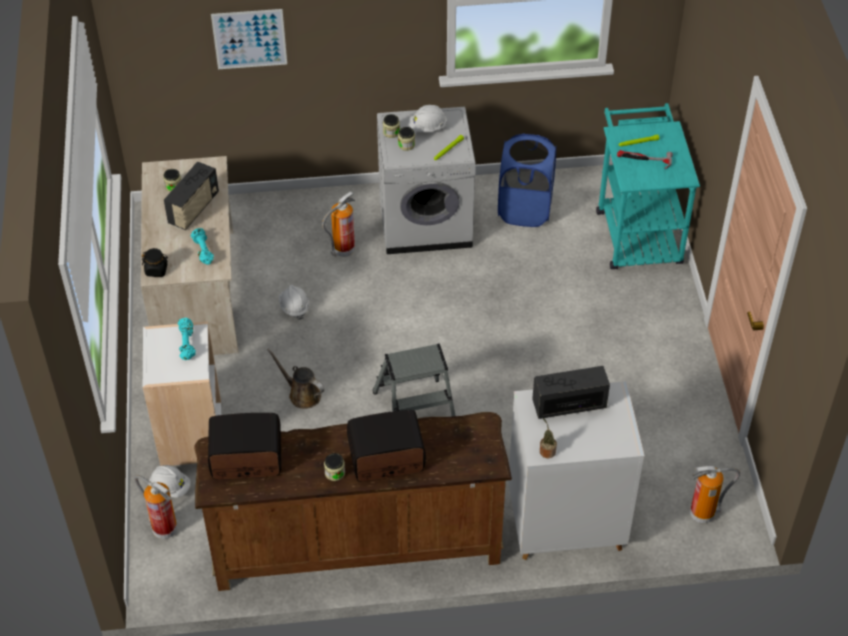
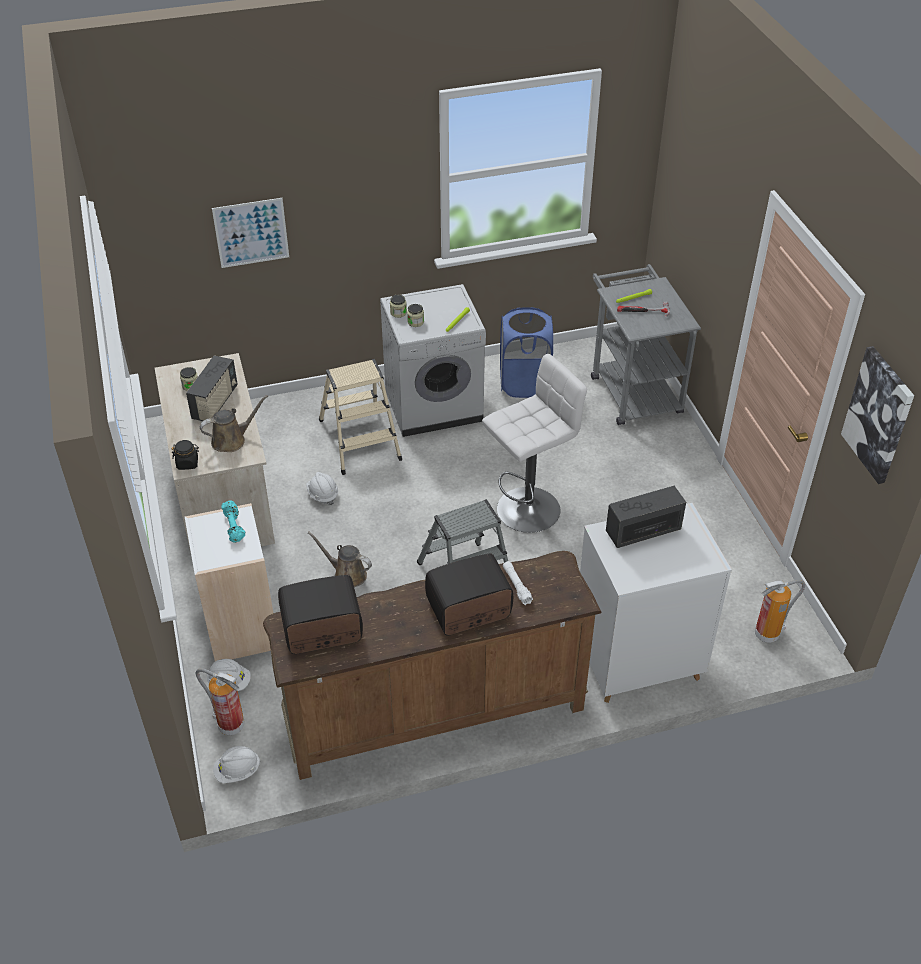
camera: 10 degrees left, 5 degrees down
(202, 251) = (232, 440): turquoise dumbbell -> brown watering can
(335, 473) = (418, 630): jar -> none
(343, 251) = (359, 438): fire extinguisher -> beige step ladder
(427, 127) = (432, 305): white hard hat -> white hard hat (237, 771)
(437, 442) = (516, 586): none -> white flashlight
(497, 350) = (529, 510): none -> white stool
(546, 450) = (633, 577): potted plant -> none
(636, 230) = (632, 389): turquoise cart -> grey cart
(807, 327) = (879, 415): none -> picture

